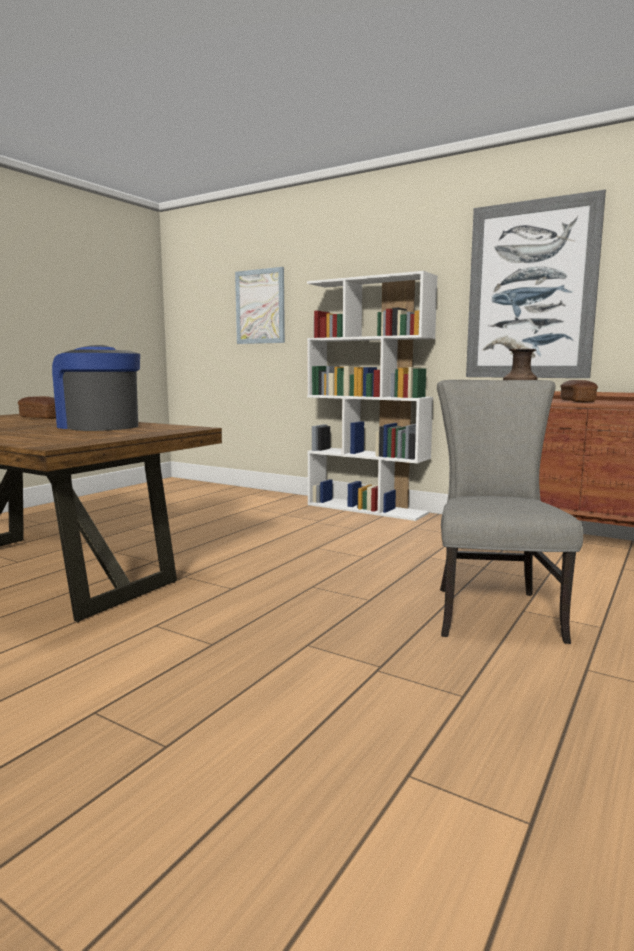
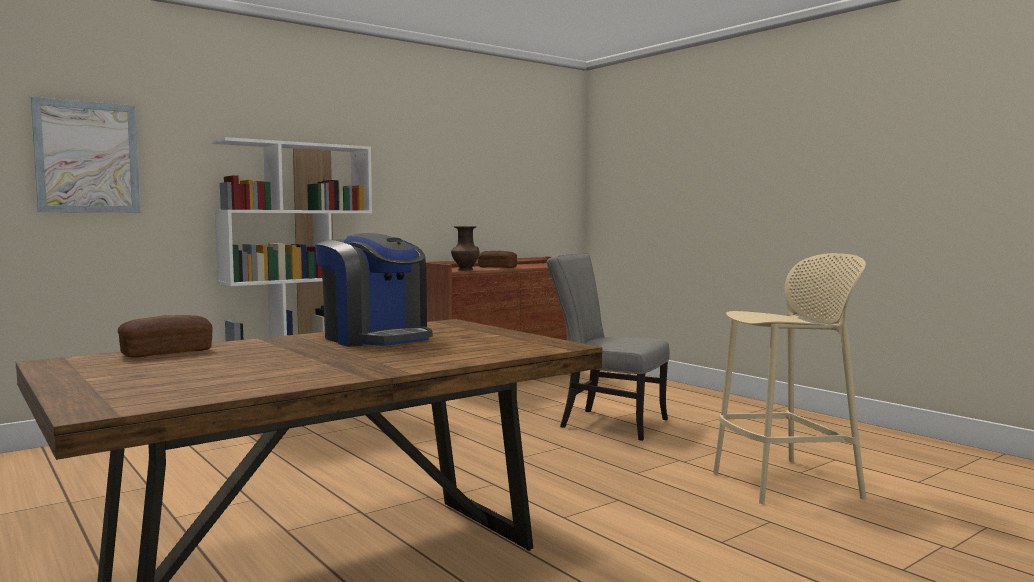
camera: 70 degrees left, 5 degrees down
(98, 426) = (376, 338): coffee machine -> coffee machine turned 105 degrees counterclockwise
(339, 759) = (785, 483): none -> beige stool
(530, 291) = (431, 174): picture -> none

